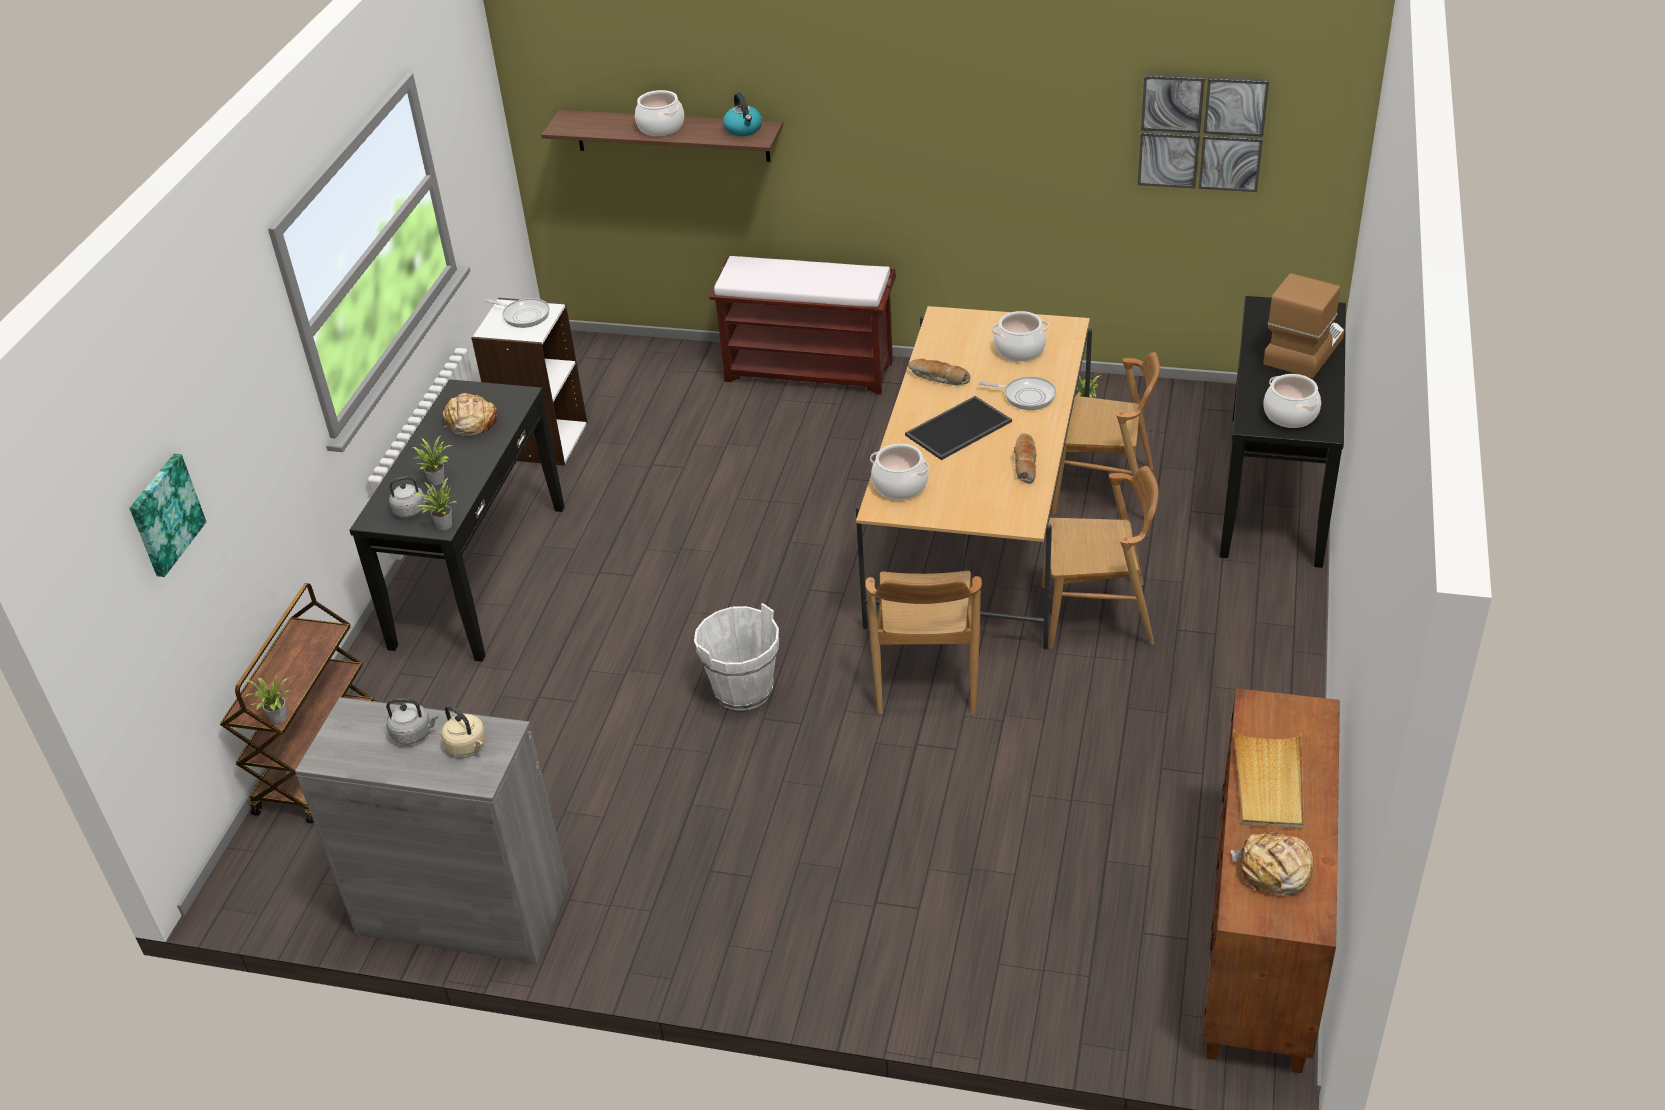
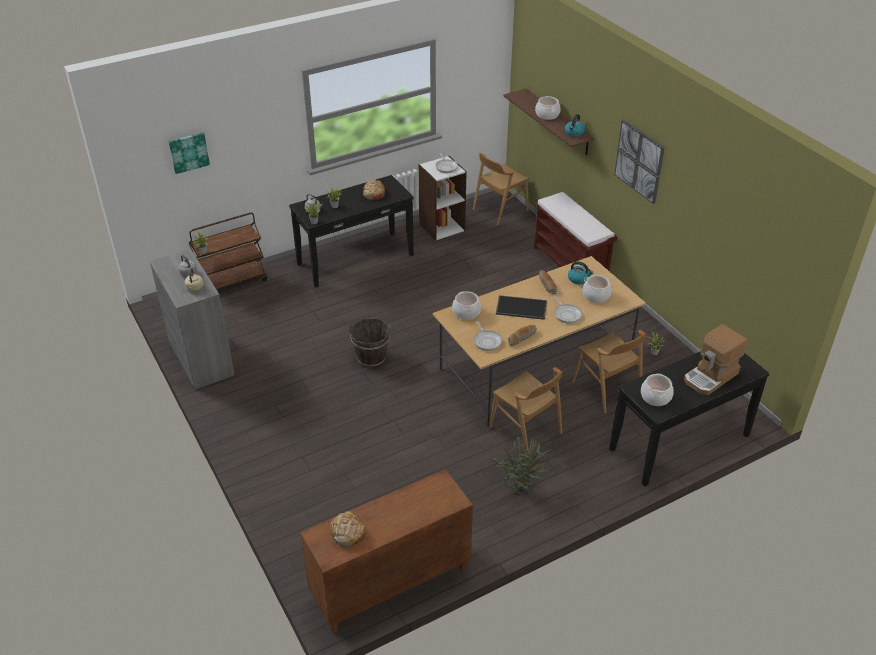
camera: 45 degrees right, 0 degrees up
(743, 689) = (371, 358): white bucket -> brown bucket
(926, 677) = (432, 401): brown chair -> brown chair (500, 210)
(964, 344) = (579, 279): none -> kettle
(991, 500) = (487, 341): none -> frying pan
(1201, 132) = (748, 242): picture -> picture (639, 161)
(1207, 687) = (521, 488): none -> potted plant
(1269, 783) = (397, 507): beige tray -> none
(1302, 350) = (711, 377): coffee machine -> coffee machine turned 150 degrees clockwise

